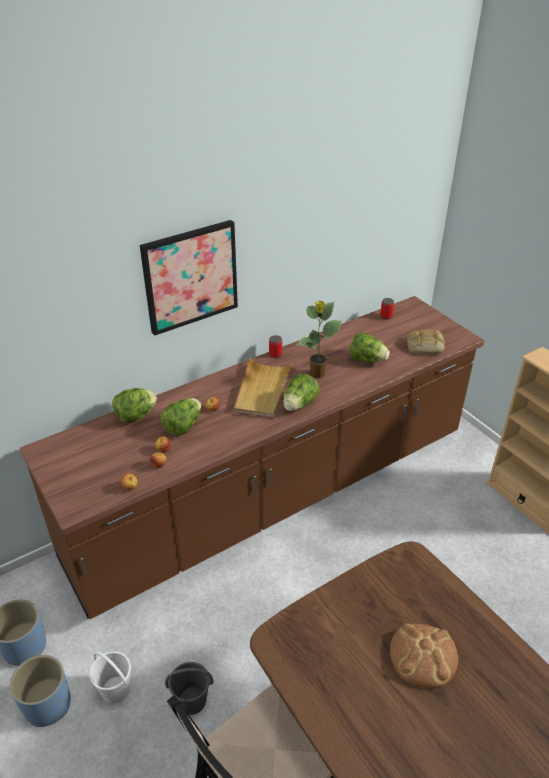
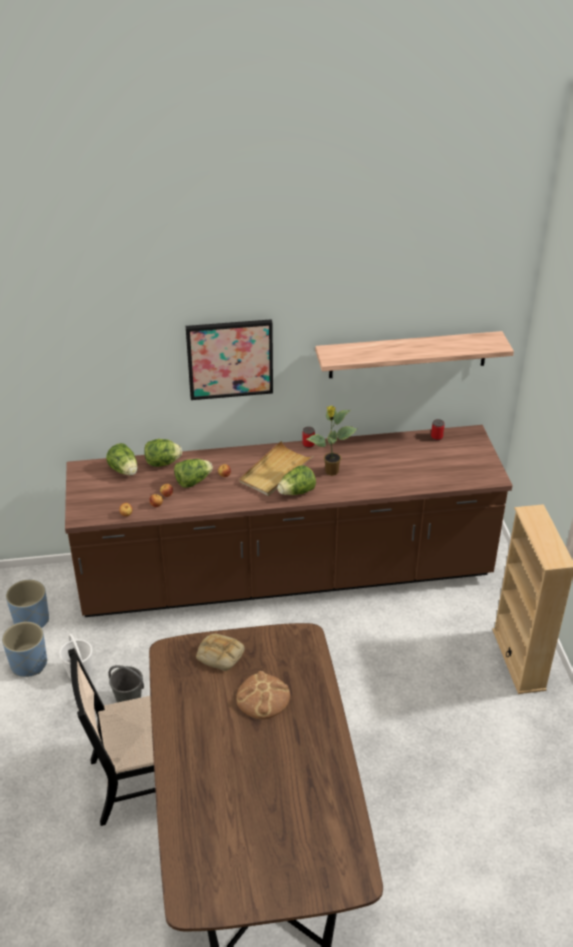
camera: 25 degrees right, 0 degrees up
(356, 236) = (408, 354): none -> shelf
(367, 359) = (385, 471): lettuce -> lettuce (124, 470)
(424, 346) = (448, 474): bread -> bread (219, 655)

